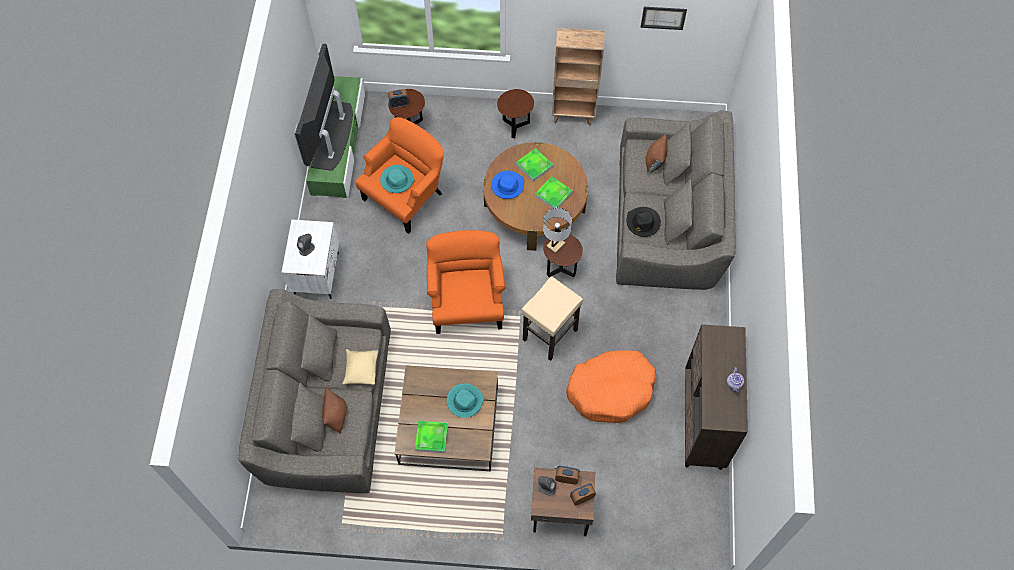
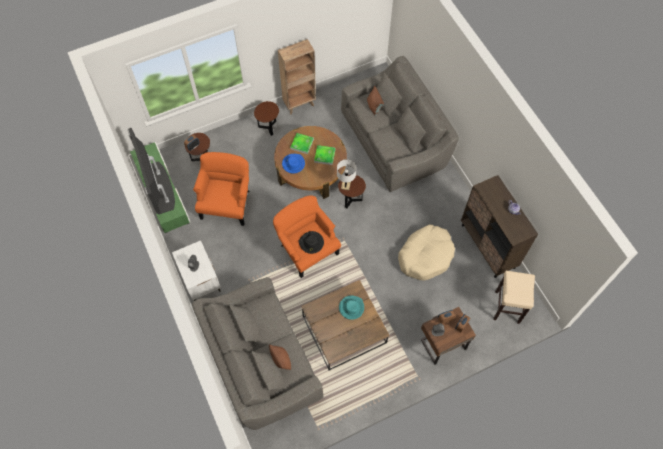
camera: 30 degrees left, 0 degrees up
(361, 370) = (278, 323): beige pillow -> none
(397, 180) = (222, 194): turquoise hat -> none
(431, 437) = (345, 341): tray -> none
(549, 335) = (369, 243): beige stool -> beige stool (507, 307)
(611, 390) = (425, 256): orange dog bed -> beige dog bed
(643, 223) = (390, 146): black hat -> black hat (311, 243)
(663, 17) = (341, 14): picture -> none

